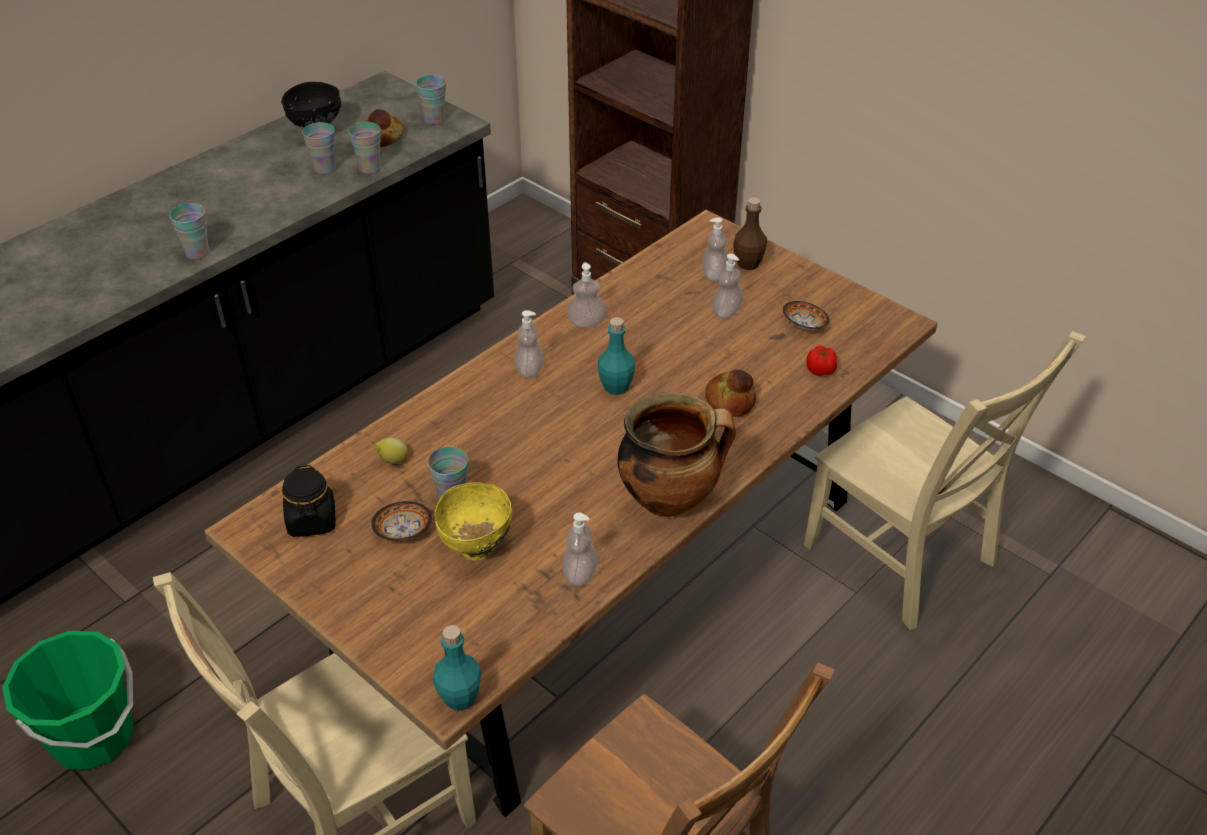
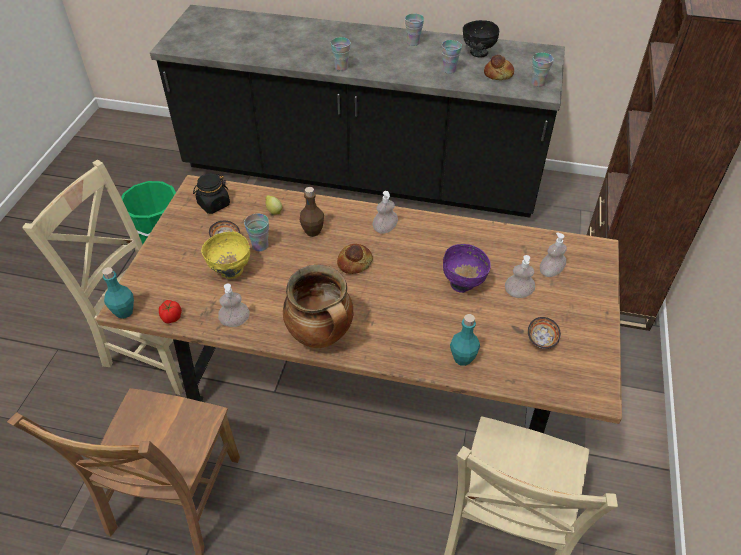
camera: 60 degrees right, 5 degrees up
(370, 168) = (466, 83): cup -> cup (413, 43)
(586, 322) = (447, 234): soap dispenser -> none
(616, 387) = (400, 271): turquoise bottle -> turquoise bottle (462, 358)
(678, 346) = (463, 283): none -> purple bowl
(730, 401) = (431, 330): bread -> bread (355, 263)
(748, 264) = (580, 284): brown bottle -> brown bottle (313, 231)
(821, 370) = (501, 366): tomato -> tomato (171, 317)

